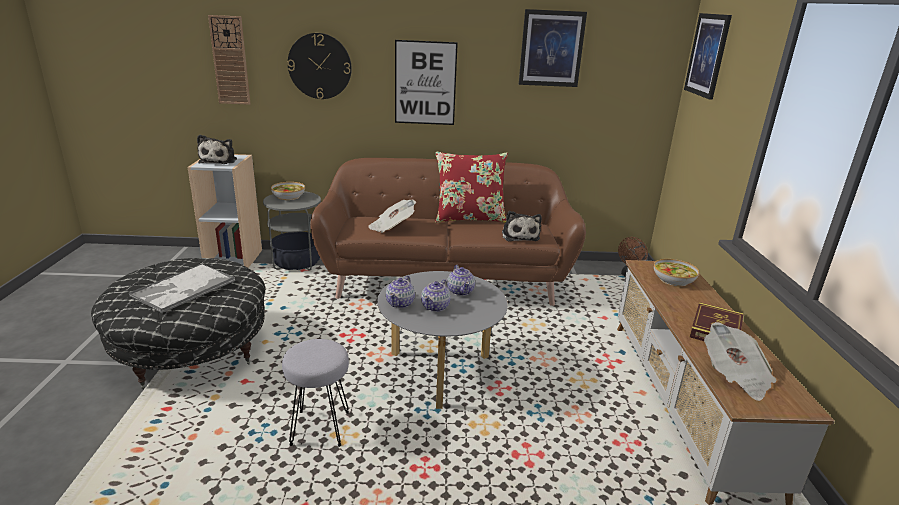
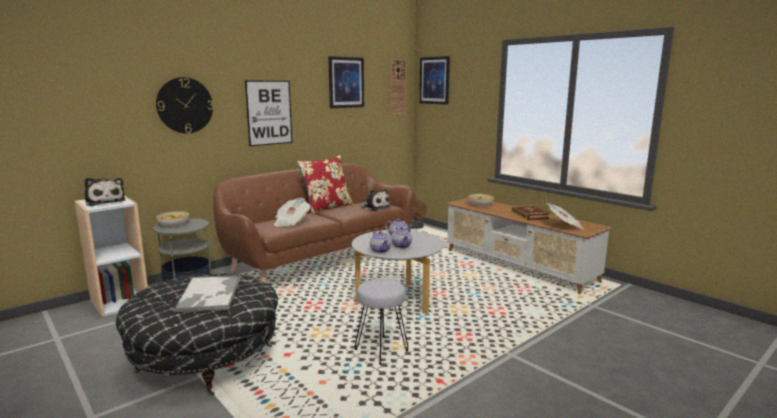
camera: 40 degrees left, 10 degrees down
(230, 60) = (97, 106): wall clock -> wall clock (397, 87)

